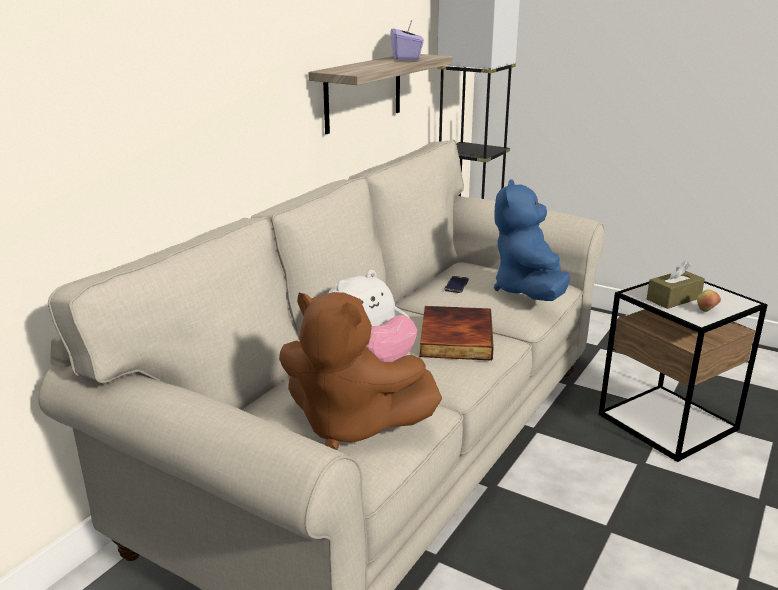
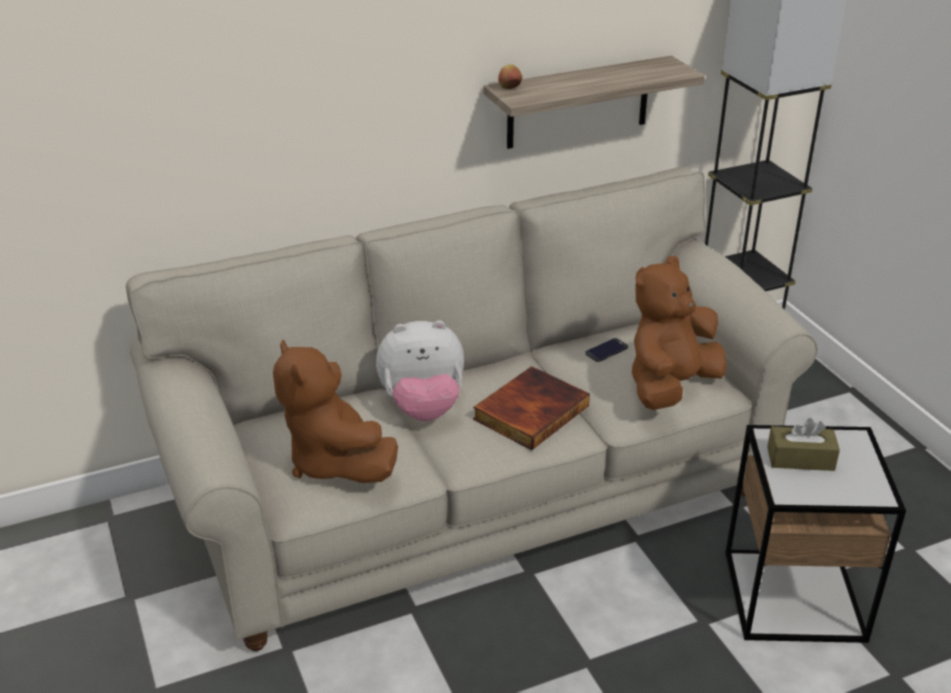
camera: 35 degrees right, 10 degrees up
(406, 58) = (638, 71): purple tissue box -> none
(528, 292) = (670, 387): blue plush toy -> brown plush toy
(706, 311) = (813, 488): apple -> apple (509, 89)

